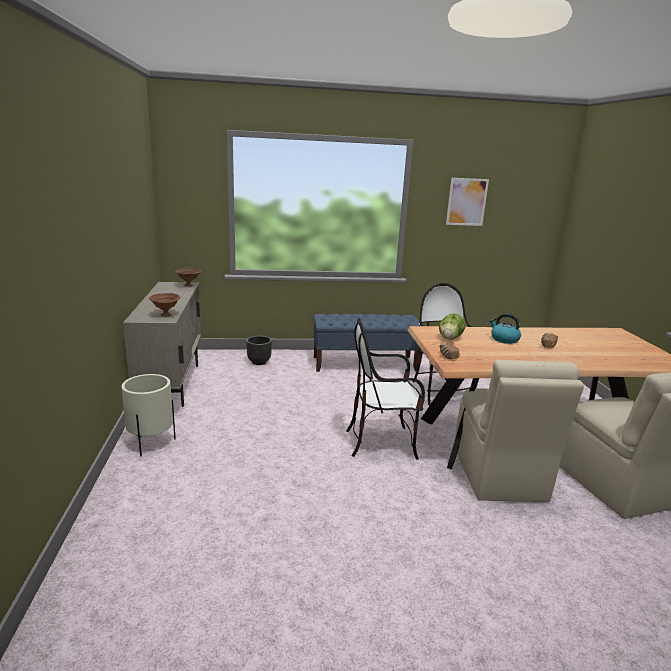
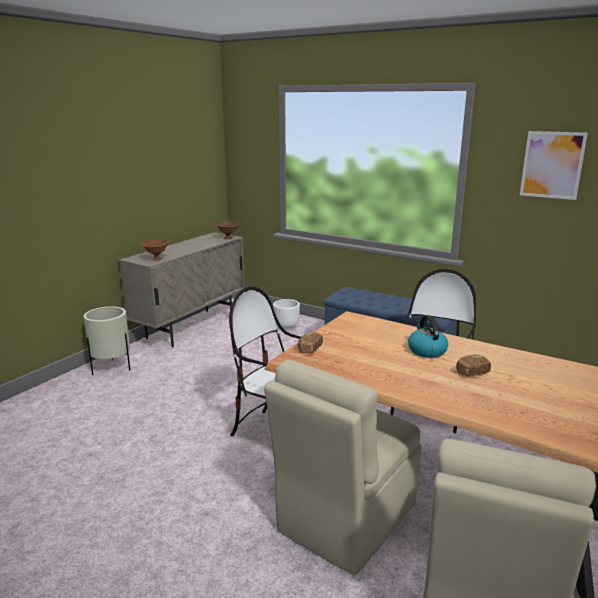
camera: 40 degrees right, 0 degrees up
(258, 362) = (286, 327): black planter -> white planter
(450, 338) = (359, 333): lettuce -> none

